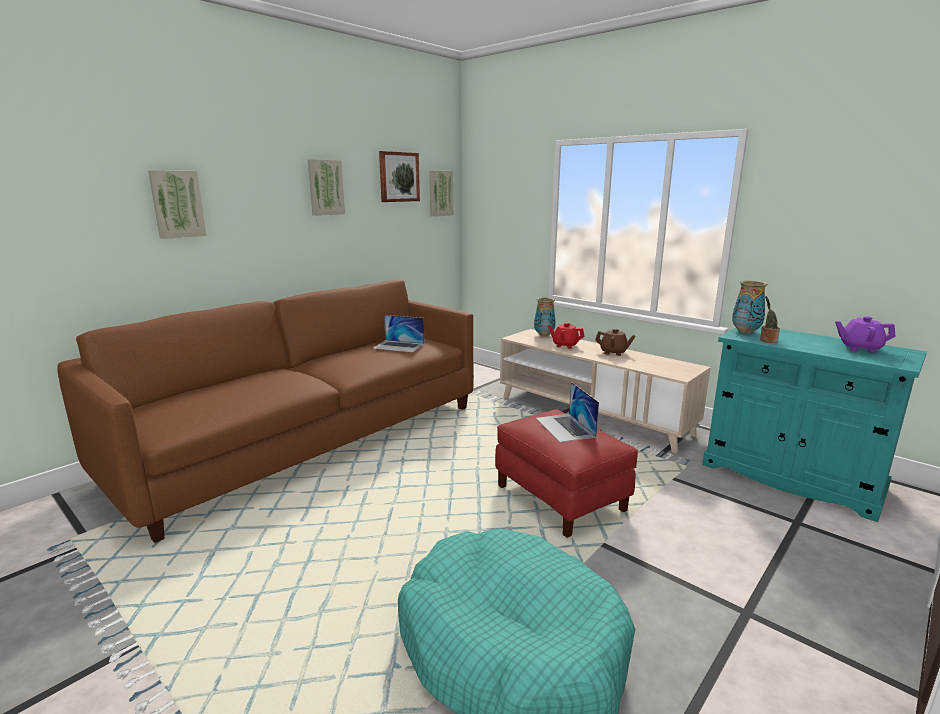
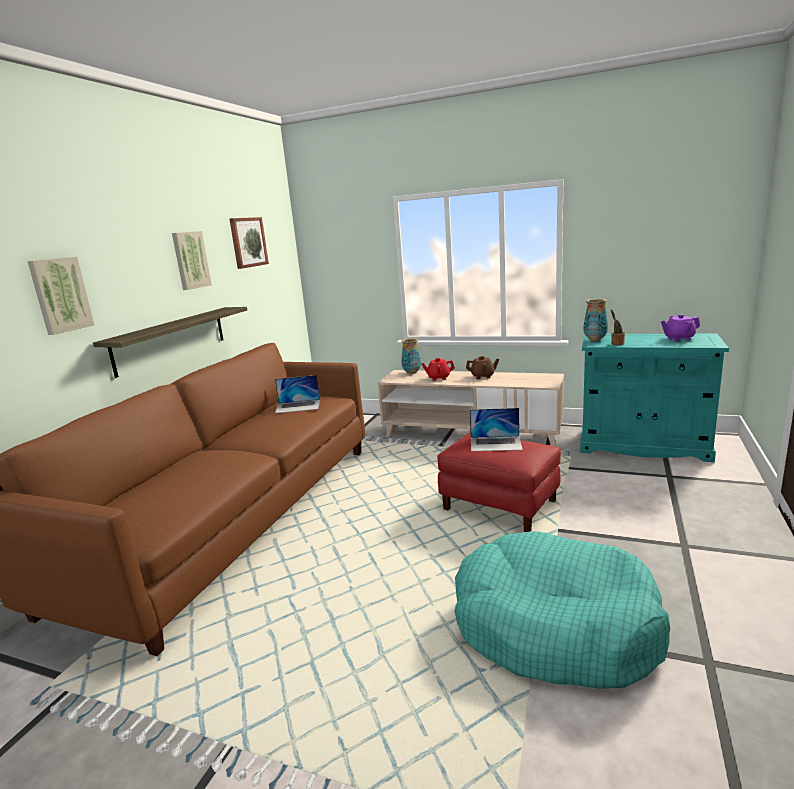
camera: 20 degrees left, 0 degrees up
(292, 260) = (171, 339): none -> shelf
(440, 193) = (281, 254): picture -> none
(565, 427) = (496, 443): laptop -> laptop turned 45 degrees counterclockwise

